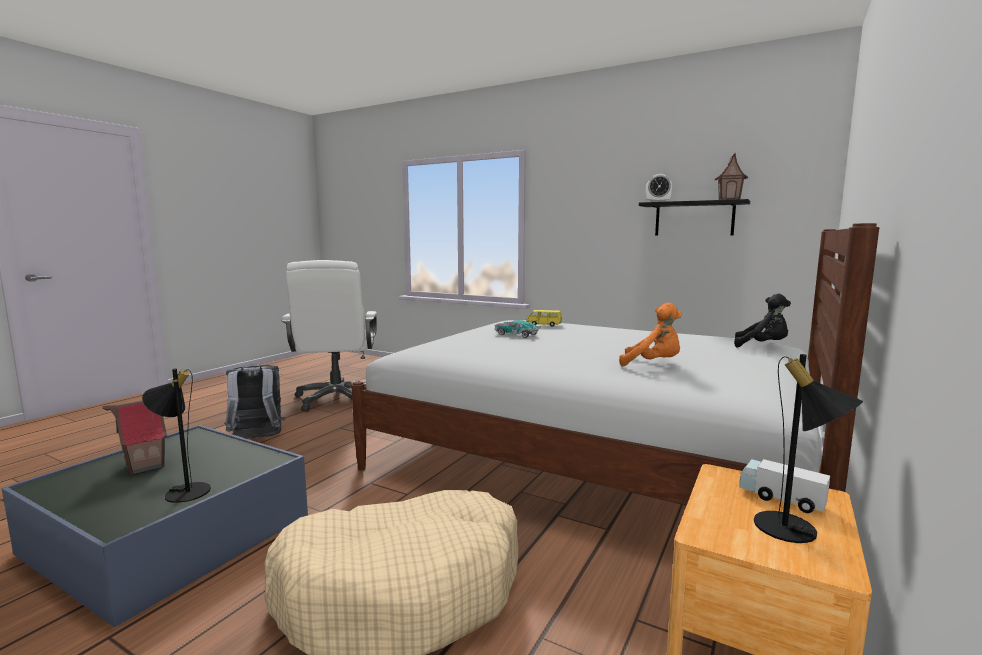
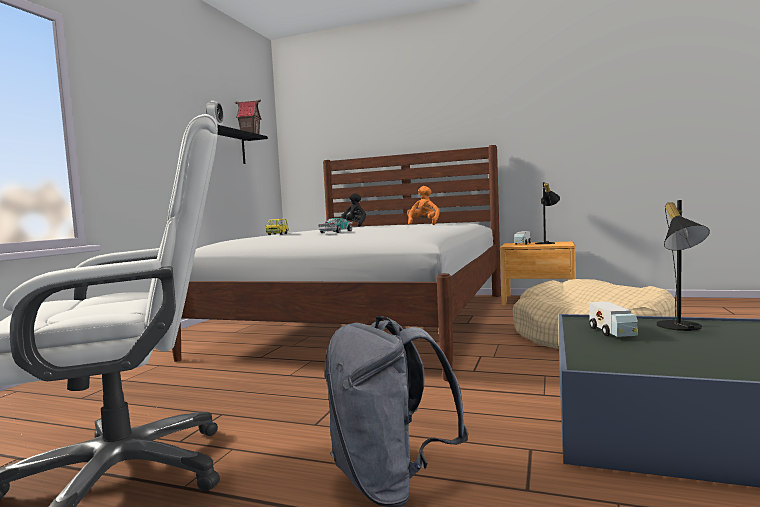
camera: 100 degrees left, 5 degrees down
(145, 466) = (692, 354): toy house -> none
(225, 460) = (612, 332): none -> toy truck

